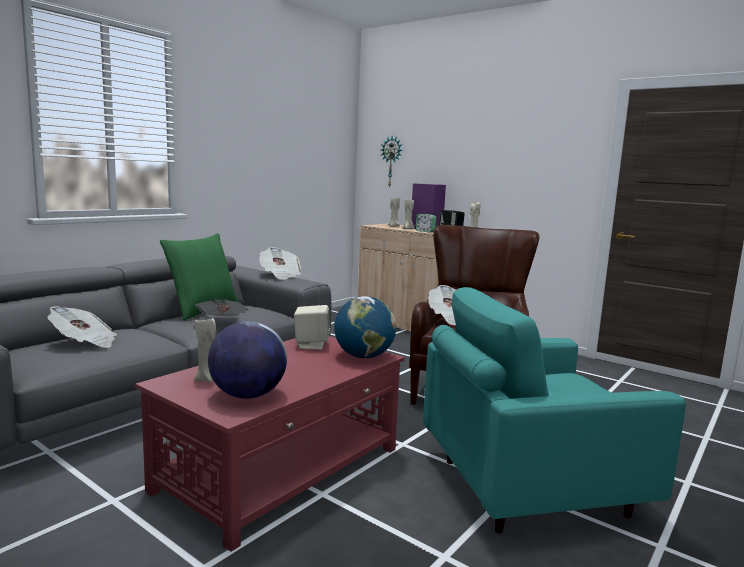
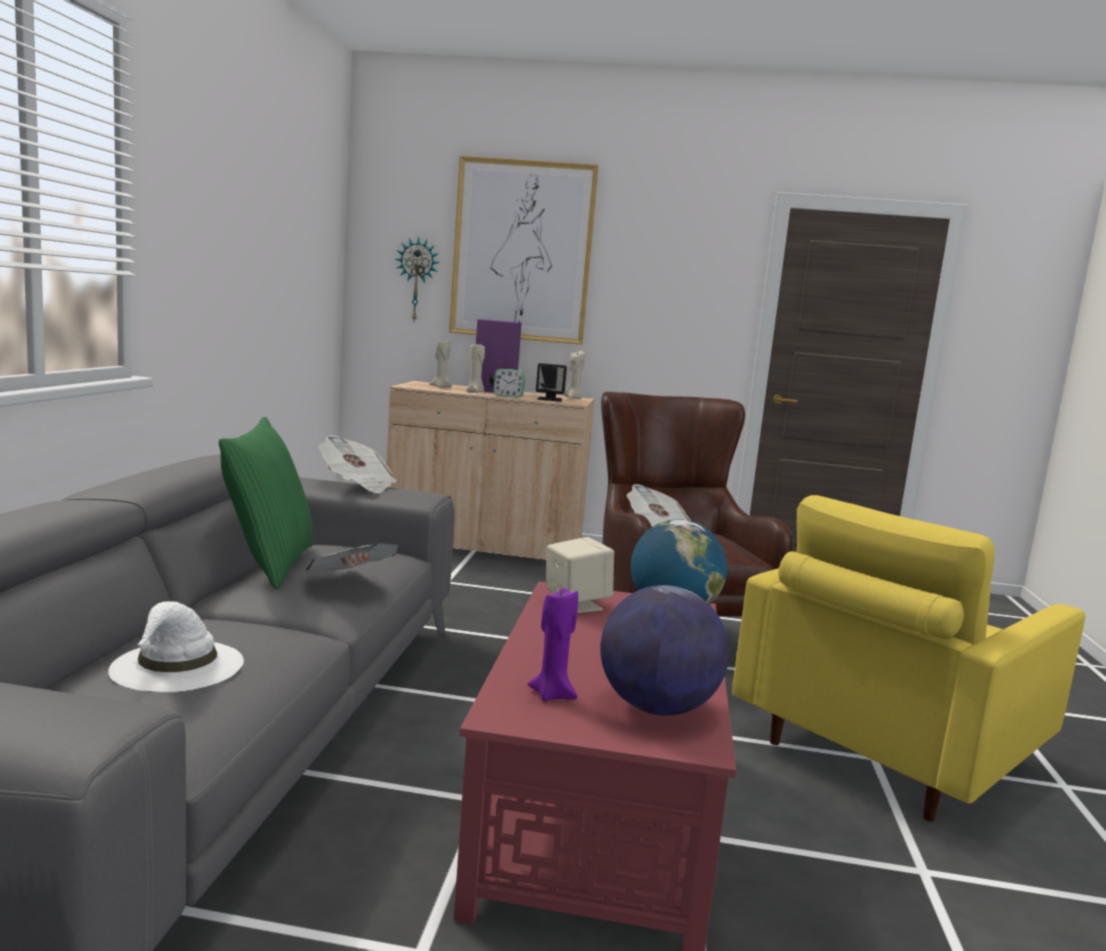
camera: 30 degrees left, 0 degrees up
(85, 343) = (177, 666): newspaper -> white hat
(207, 379) = (552, 694): beige candle -> purple candle
(449, 139) = (522, 251): none -> picture
(526, 487) = (884, 752): turquoise armchair -> yellow armchair

